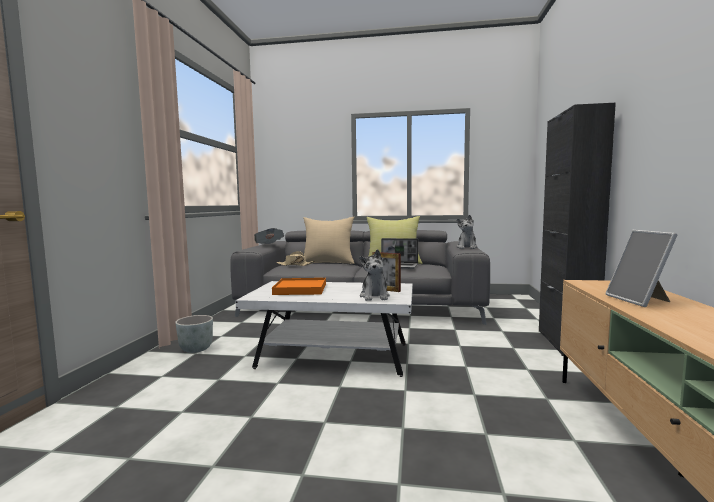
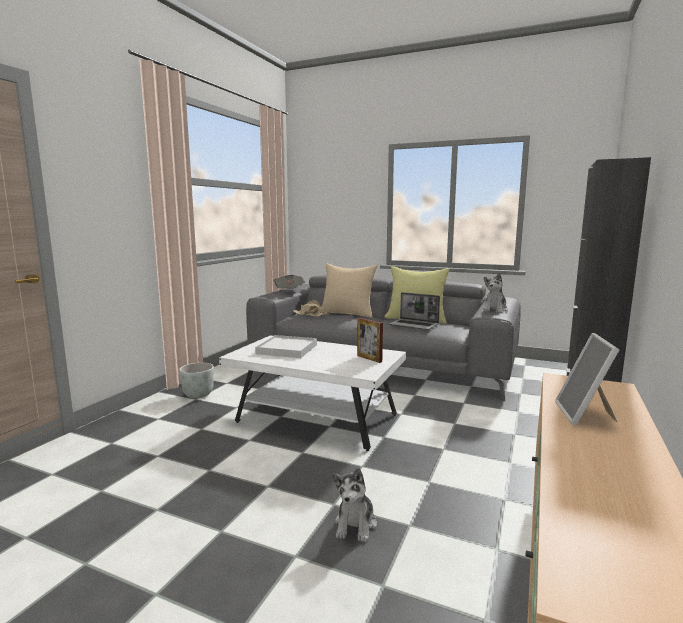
camera: 15 degrees right, 5 degrees up
(300, 289) = (287, 349): orange tray -> white tray
(375, 296) = (349, 366): plush toy -> plush toy (355, 524)

